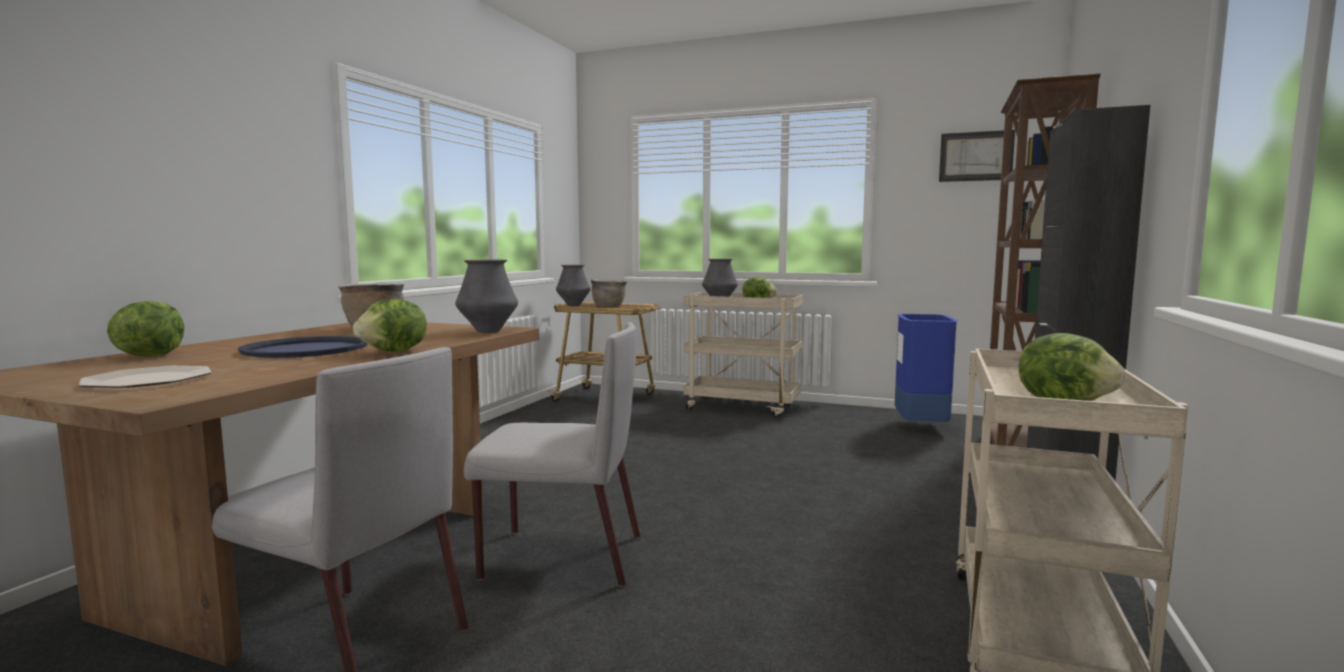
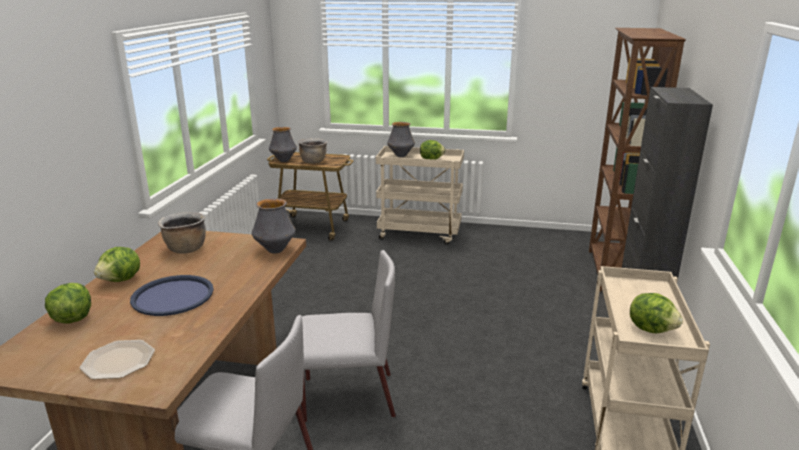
camera: 10 degrees left, 15 degrees up
(394, 352) = (239, 296): lettuce -> lettuce (121, 280)
(920, 427) = (546, 248): blue trash can -> none
(976, 156) = (593, 47): picture -> none

